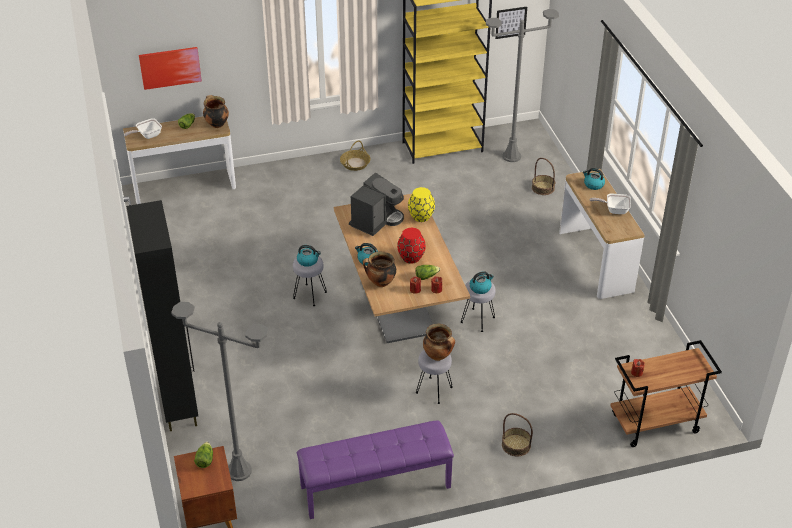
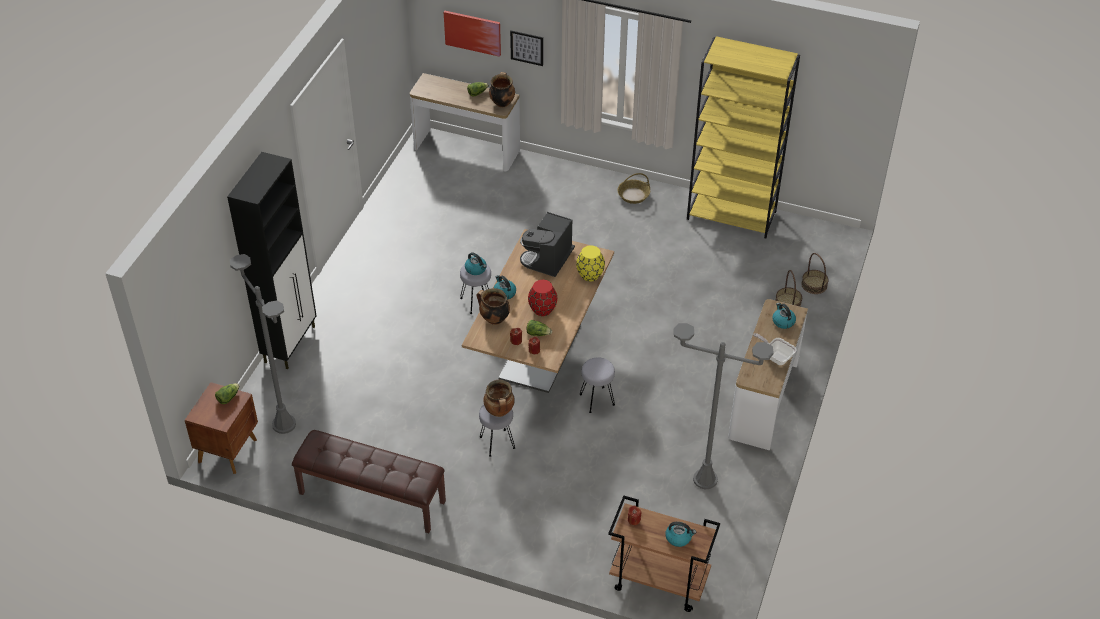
camera: 35 degrees right, 5 degrees up
(147, 135) = (435, 89): frying pan -> none
(375, 487) = (371, 498): purple bench -> brown bench
(376, 220) = (548, 259): coffee machine -> coffee machine turned 135 degrees clockwise
(480, 288) = (597, 369): kettle -> kettle (678, 538)
(511, 22) = (835, 115): picture -> picture (527, 47)
(511, 156) = (789, 256): grey floor lamp -> grey floor lamp (705, 479)
(516, 445) = (518, 529): basket -> basket (814, 285)

